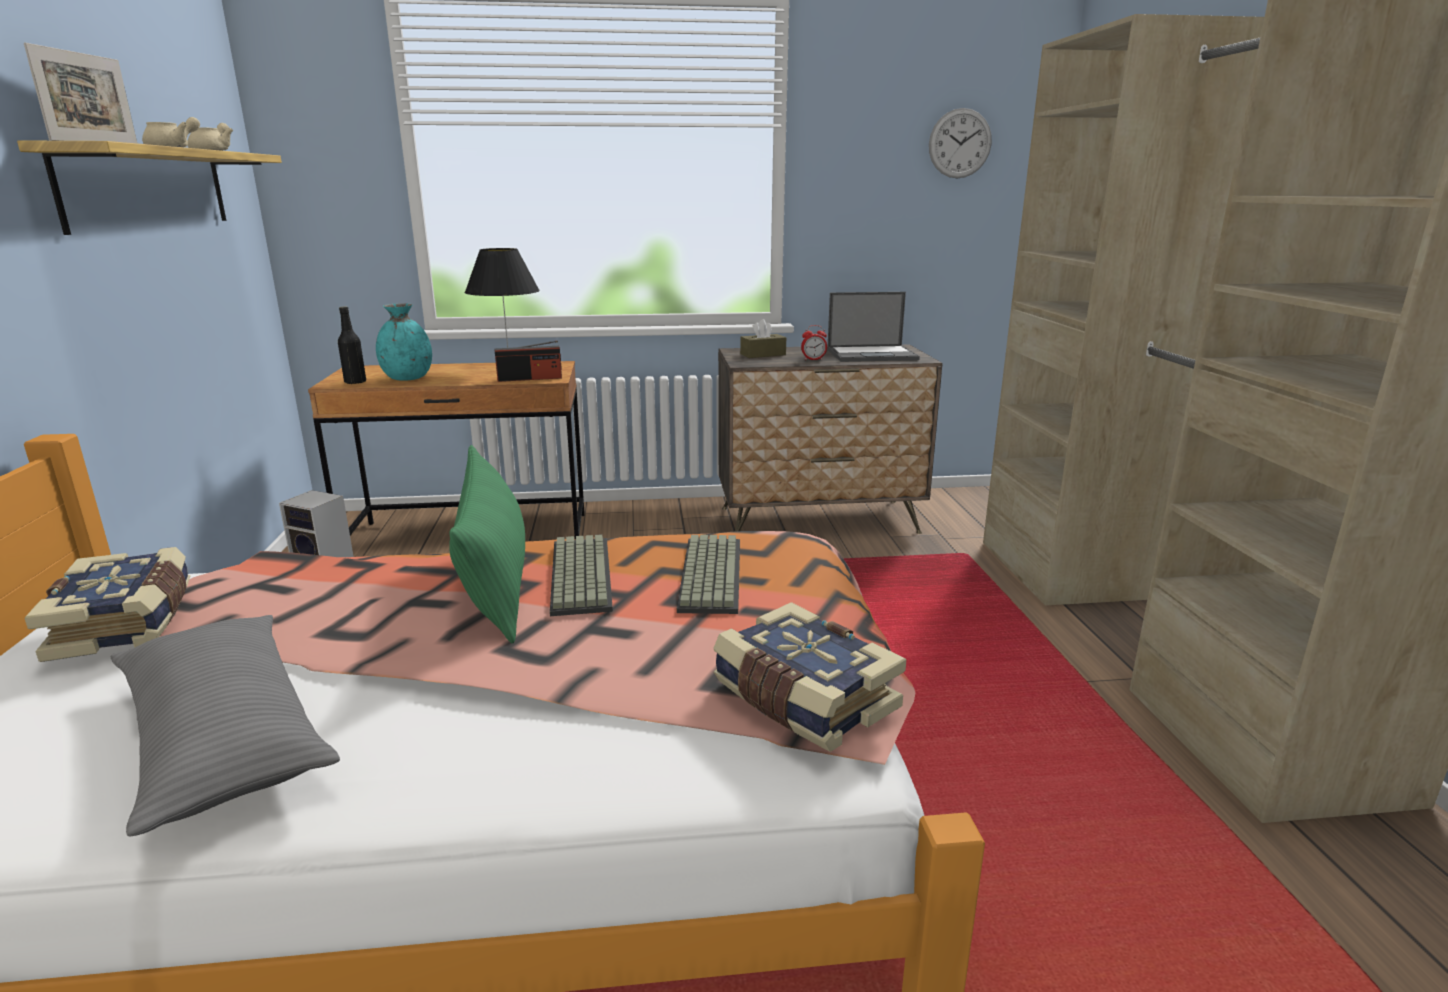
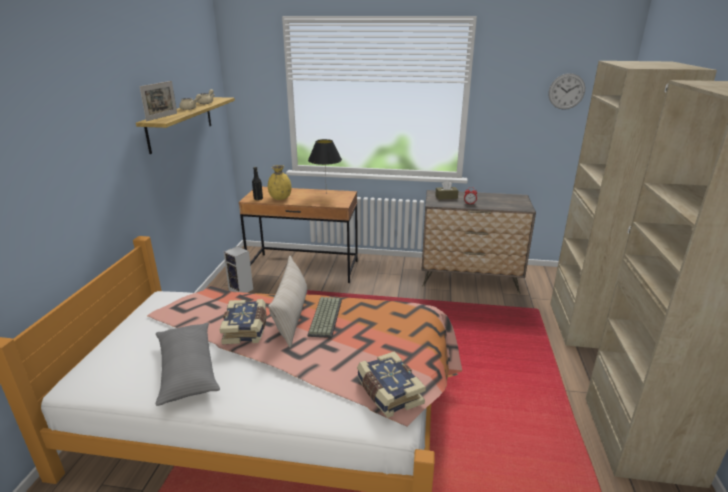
camera: 15 degrees right, 5 degrees up
(127, 623) = (162, 315): book -> book (246, 329)
(408, 378) = (280, 198): turquoise vase -> yellow vase
(496, 584) = (291, 317): green pillow -> beige pillow
(530, 378) = (332, 203): radio -> none
(708, 574) = (377, 324): keyboard -> none
(872, 354) = (502, 202): laptop -> none

